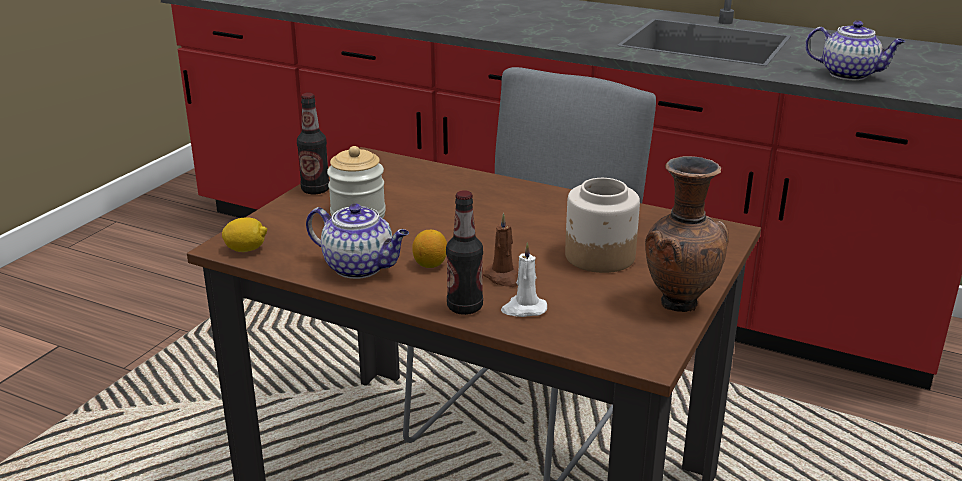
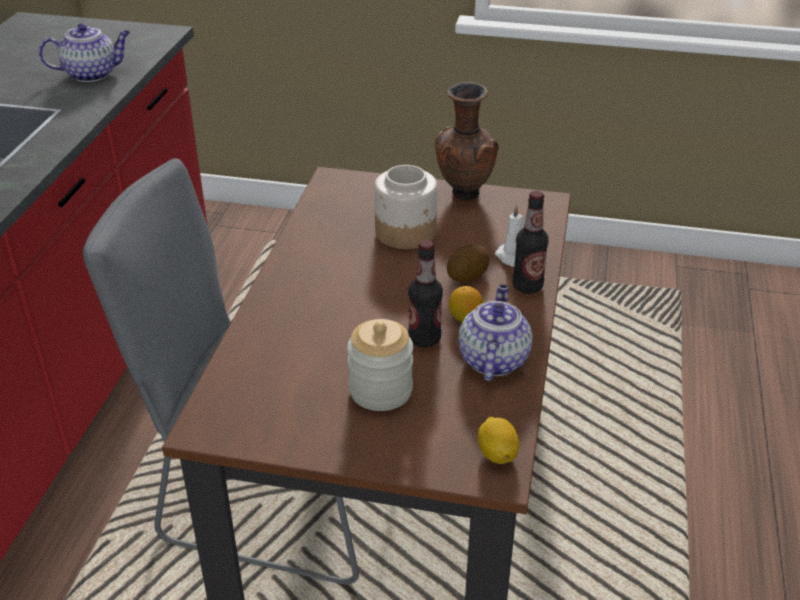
camera: 105 degrees left, 10 degrees up
(315, 190) = (321, 446): bottle -> bottle (424, 339)
(504, 277) = (467, 274): brown candle -> potato
(850, 74) = (92, 74): teapot -> teapot turned 60 degrees clockwise

